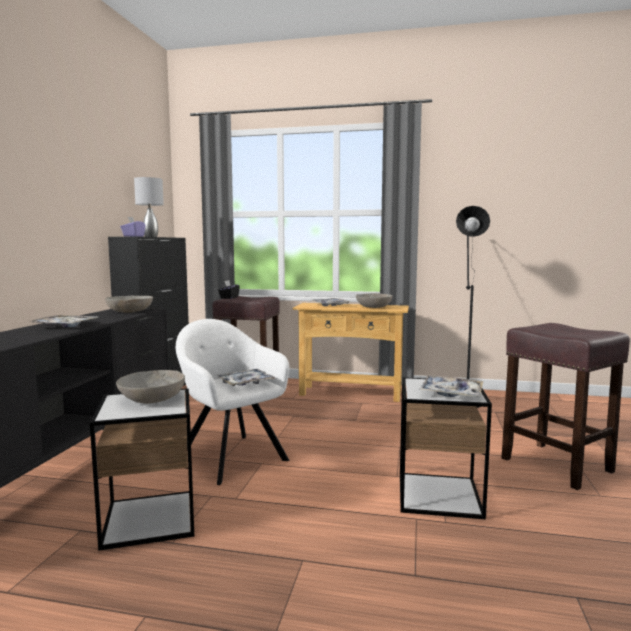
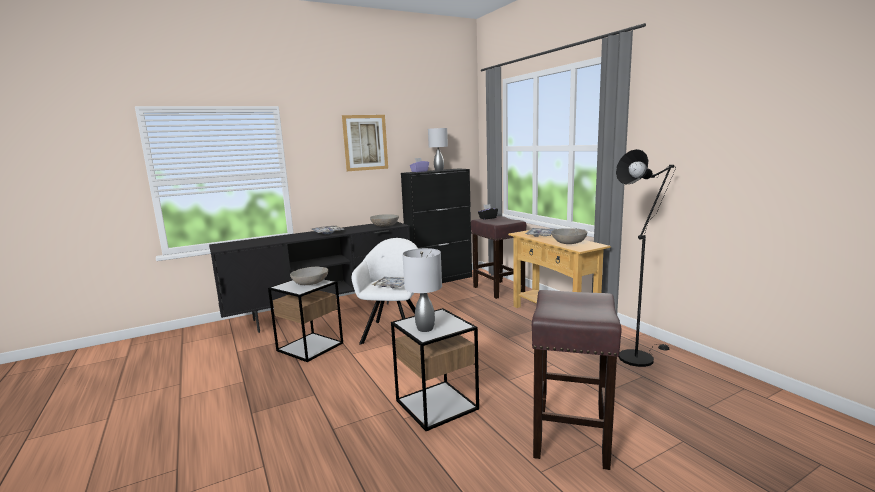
camera: 50 degrees right, 5 degrees up
(67, 183) = (365, 142): none -> picture
(451, 393) = (425, 328): tray -> grey table lamp

